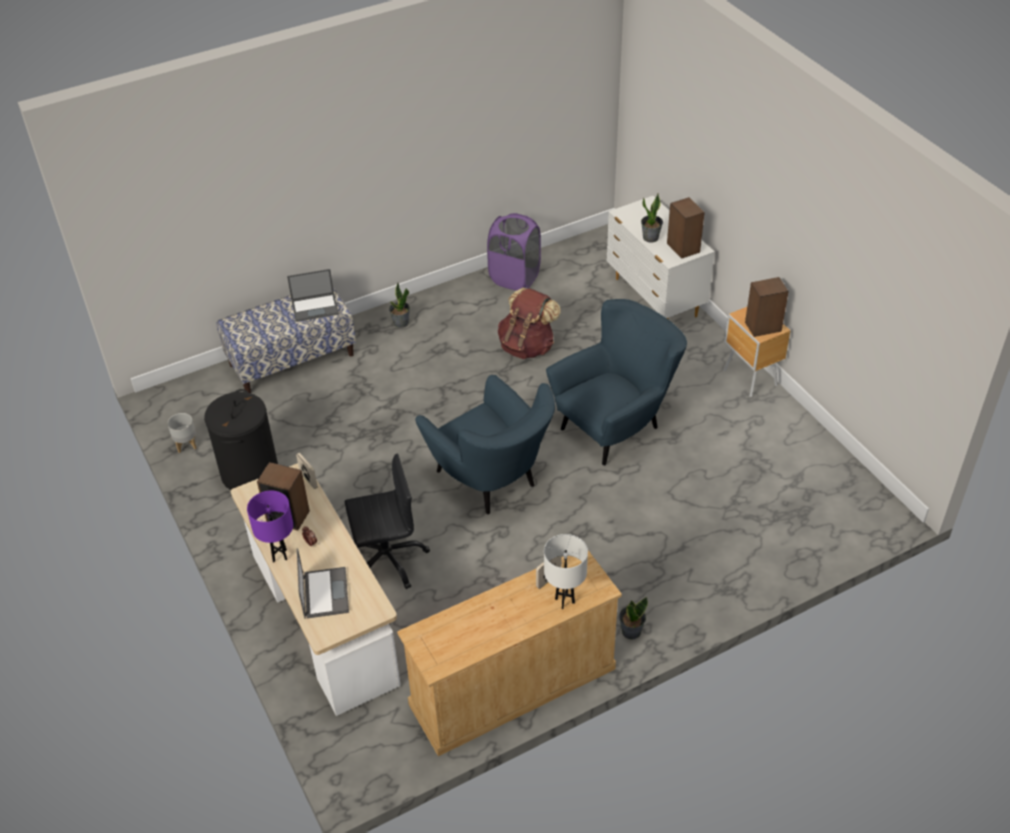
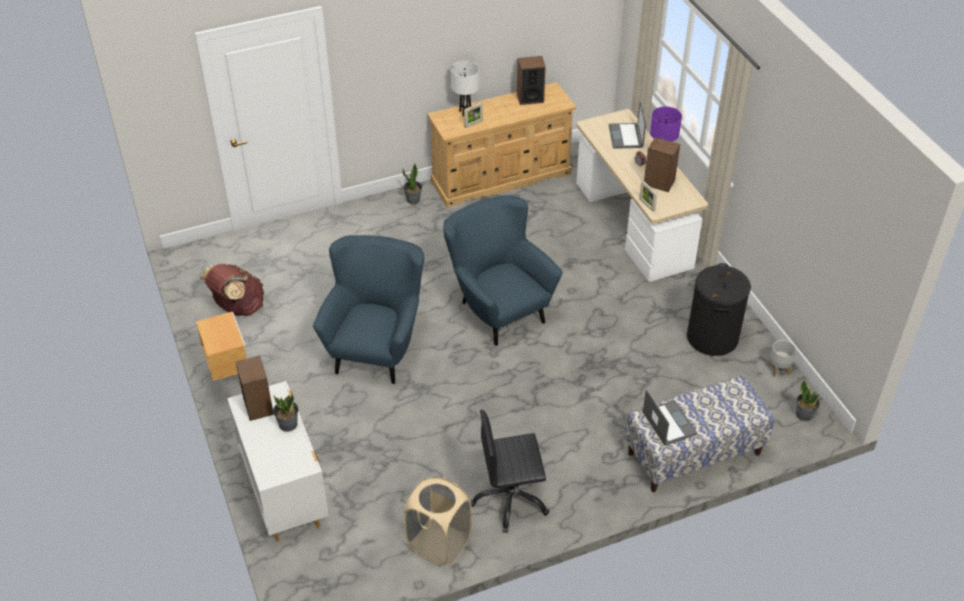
camera: 175 degrees left, 0 degrees up
(315, 307) = (668, 422): laptop -> laptop turned 75 degrees clockwise
(387, 560) = (587, 258): black office chair -> black office chair (510, 499)
(401, 323) = (577, 490): potted plant -> potted plant (804, 414)
(514, 277) = (439, 544): purple laundry basket -> beige laundry basket
(527, 346) = (441, 443): brown backpack -> brown backpack (238, 307)
(616, 426) = (376, 348): blue armchair -> blue armchair turned 135 degrees clockwise
(763, 327) = (219, 327): speaker -> speaker (530, 98)

